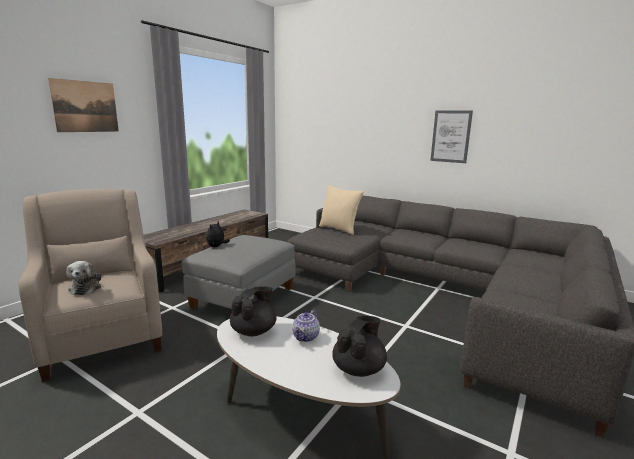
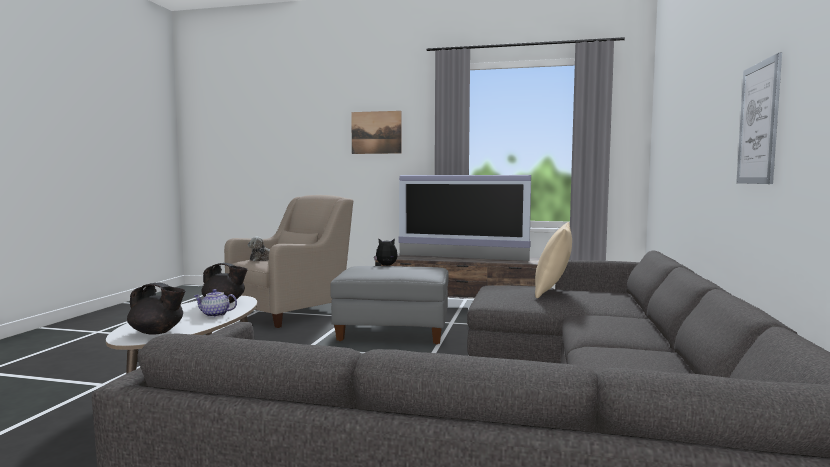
camera: 70 degrees right, 10 degrees down
(206, 224) = (462, 257): none -> television

